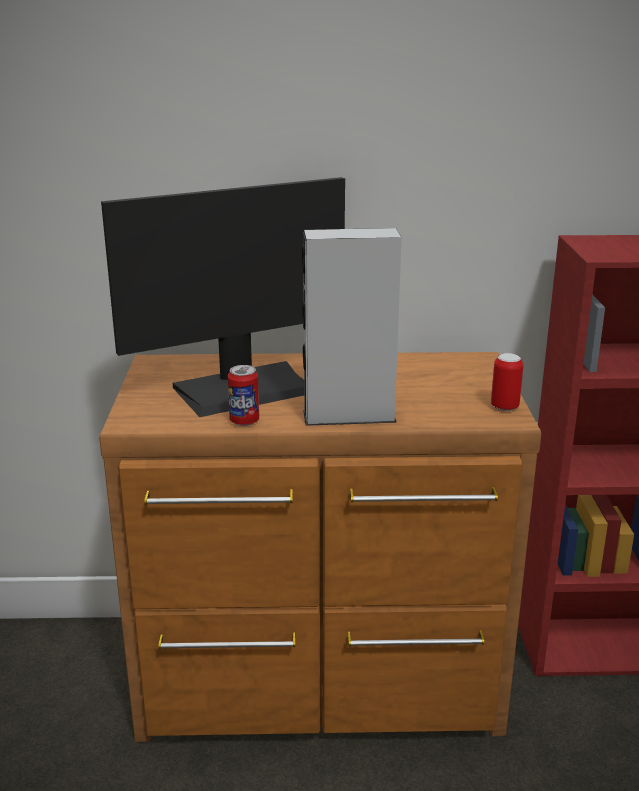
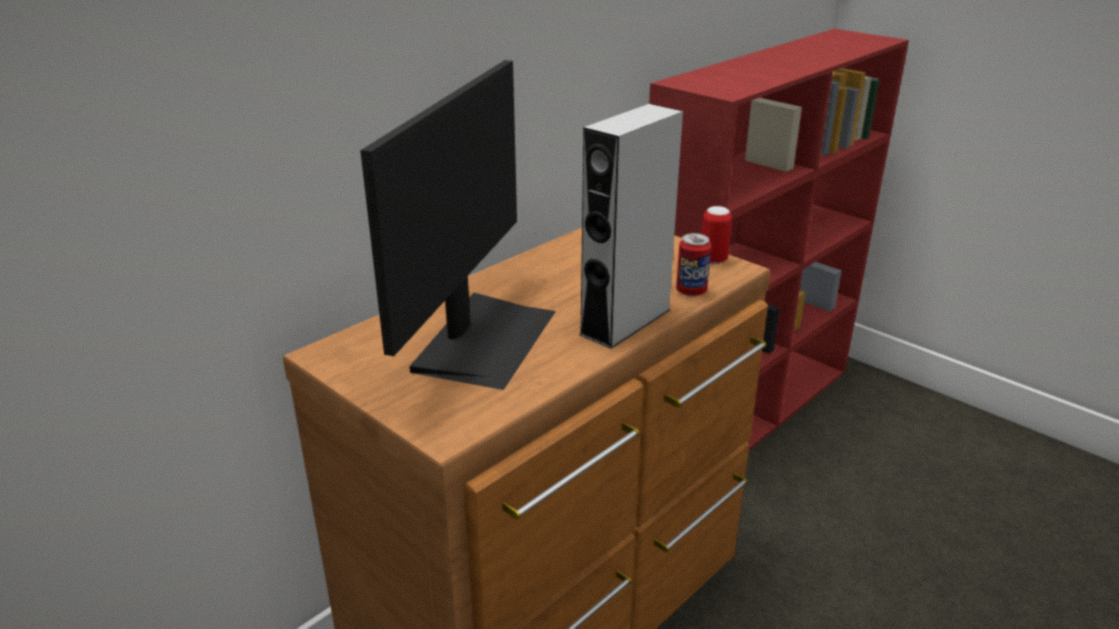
camera: 45 degrees left, 5 degrees up
(244, 421) = (553, 372): can -> can (691, 291)

